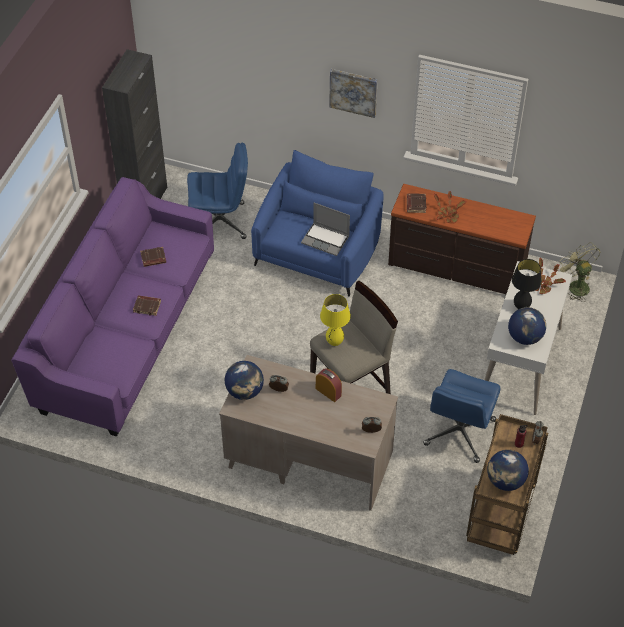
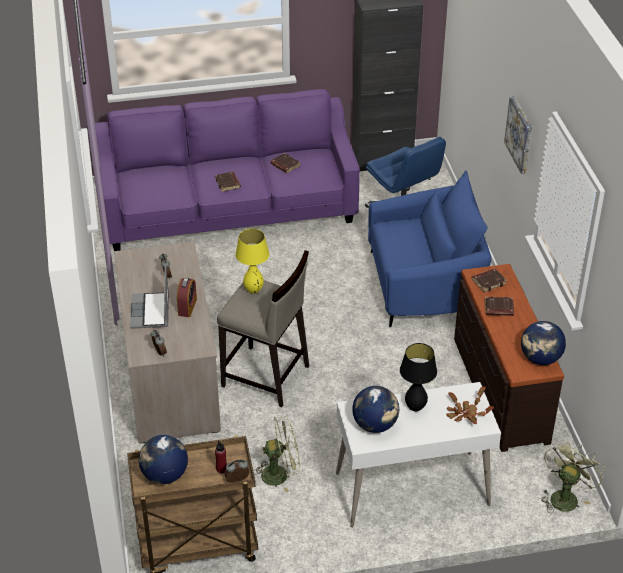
camera: 60 degrees right, 10 degrees down
(245, 391) = (149, 256): globe -> globe (540, 359)
(326, 240) = (408, 258): laptop -> laptop (151, 312)
(448, 214) = (498, 309): potted plant -> brown book
(459, 433) = (280, 474): blue office chair -> green fan

